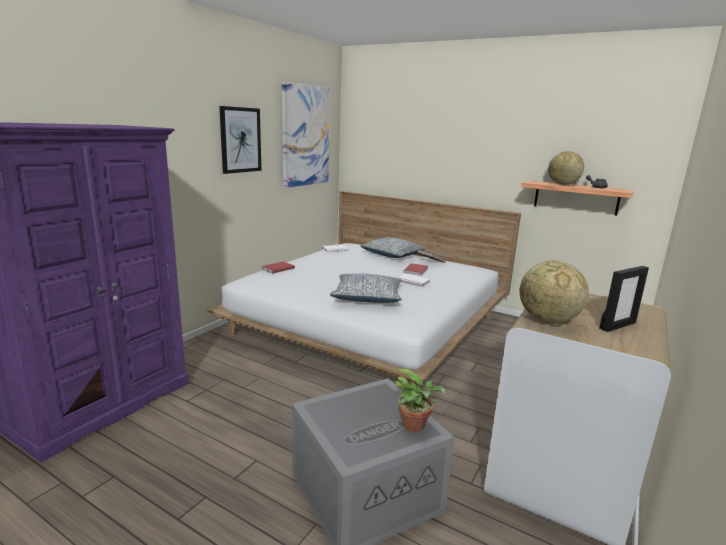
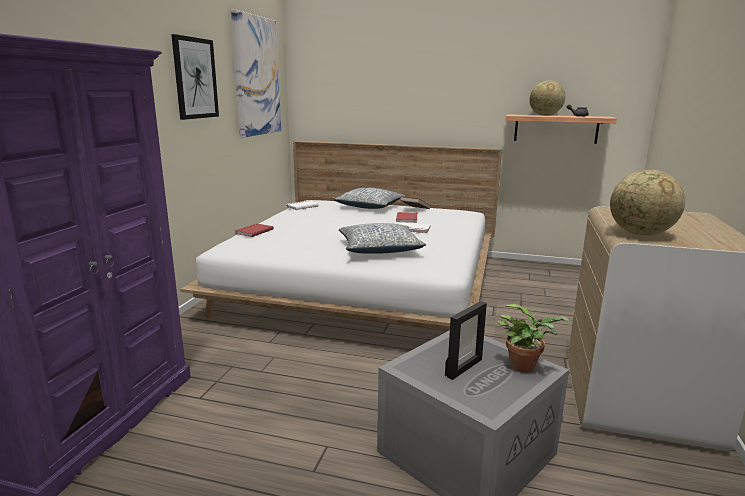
camera: 15 degrees left, 0 degrees up
(617, 325) = (701, 231): picture frame -> picture frame (463, 367)

